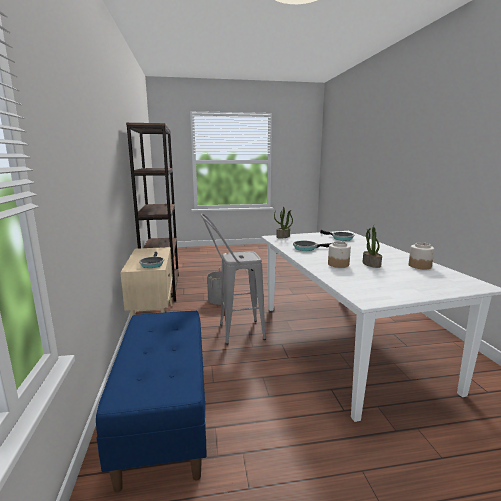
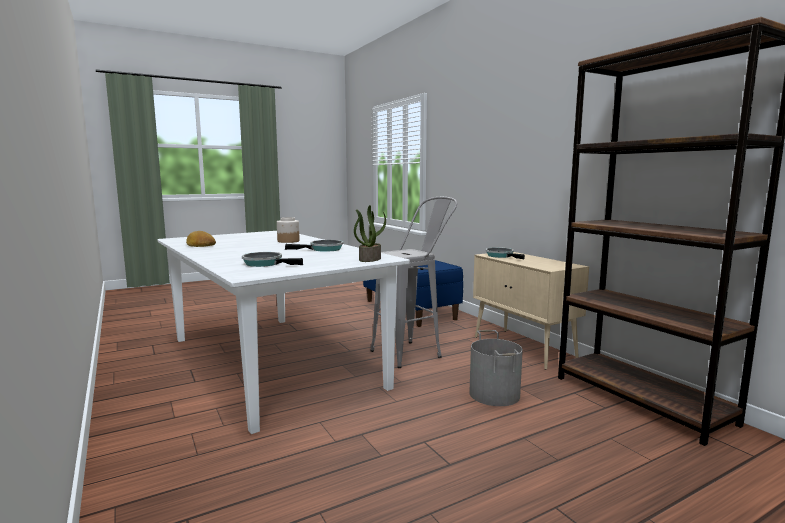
camera: 160 degrees right, 5 degrees down
(371, 264) = (253, 243): potted plant -> none
(419, 266) = (200, 244): jar -> bread

